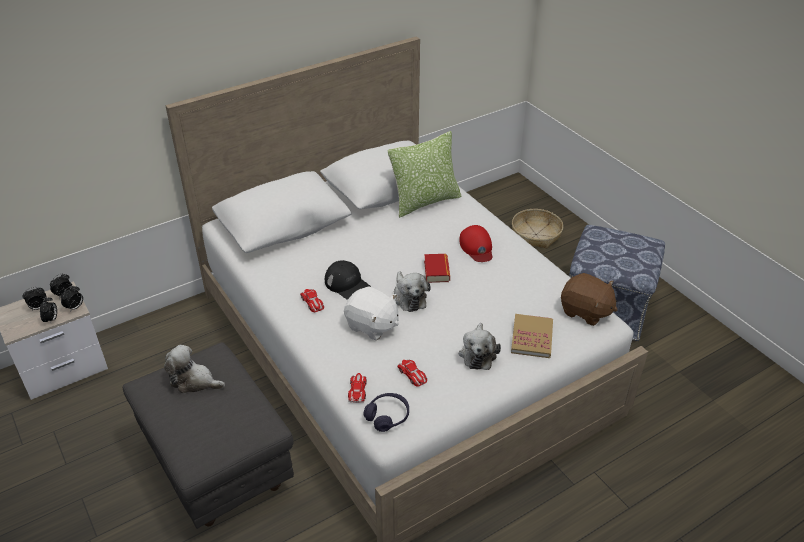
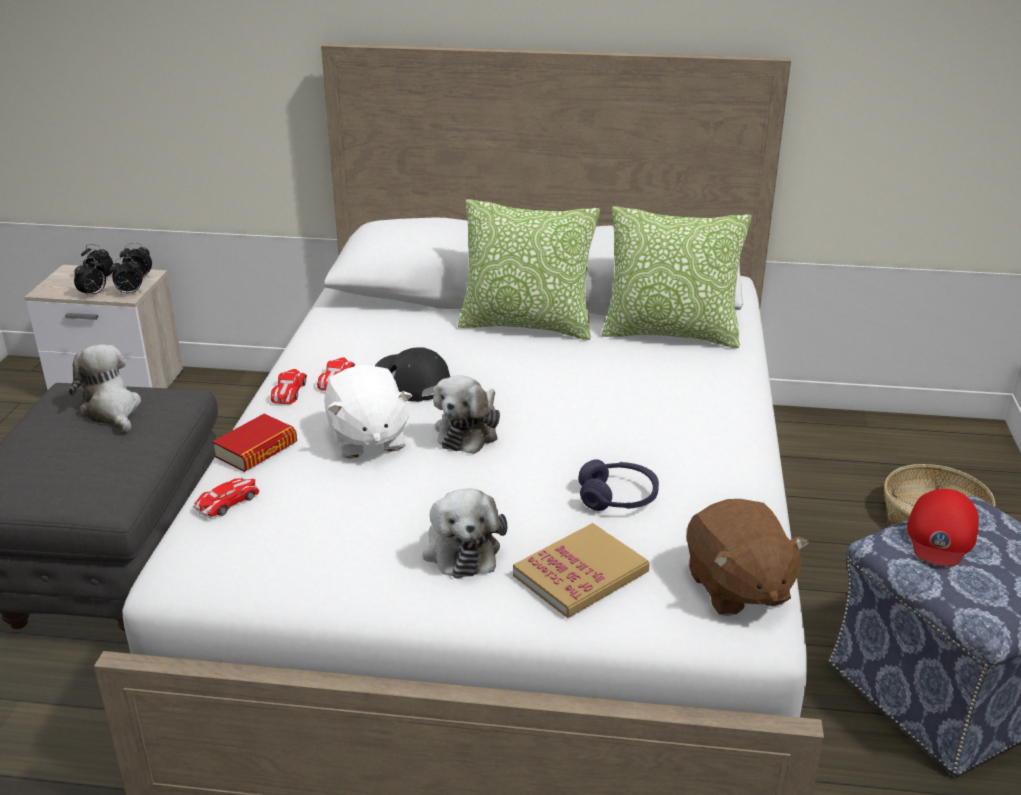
camera: 40 degrees right, 10 degrees down
(347, 284) = (411, 380): black cap -> black cap turned 150 degrees clockwise
(358, 227) = (527, 325): none -> pillow
(387, 416) = (212, 553): purple headphones -> purple headphones (617, 497)
(412, 374) = (325, 523): toy car -> toy car (288, 391)
(436, 271) = (559, 419): book -> book (256, 450)
(476, 247) = (670, 417): red cap -> red cap (940, 535)
(478, 353) = (461, 548): plush toy -> plush toy turned 60 degrees counterclockwise

